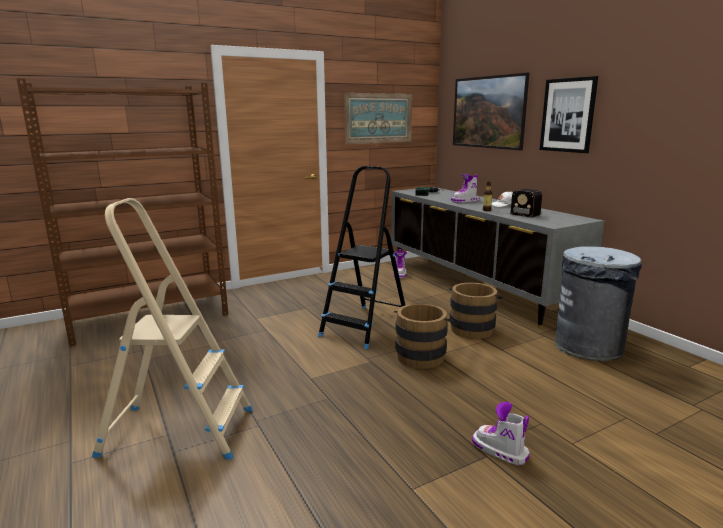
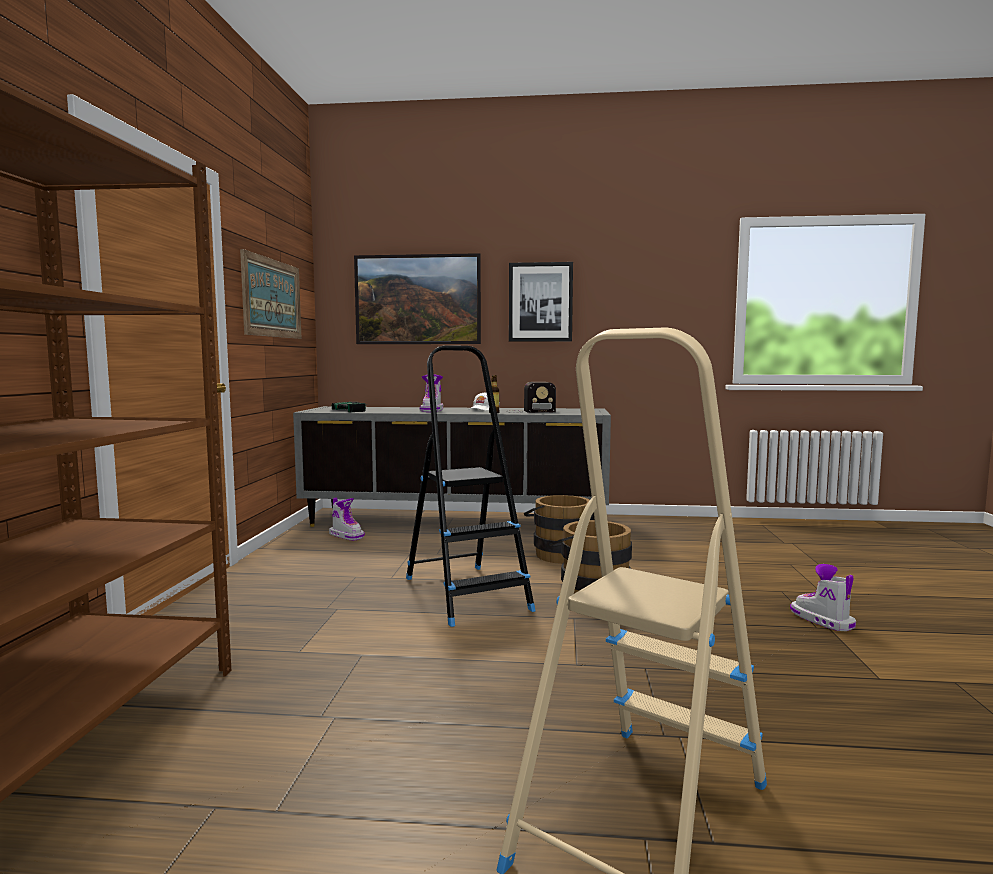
camera: 55 degrees left, 10 degrees down
(499, 450) = (821, 620): boot -> boot turned 75 degrees clockwise
(589, 347) = (658, 534): grey trash can -> none

